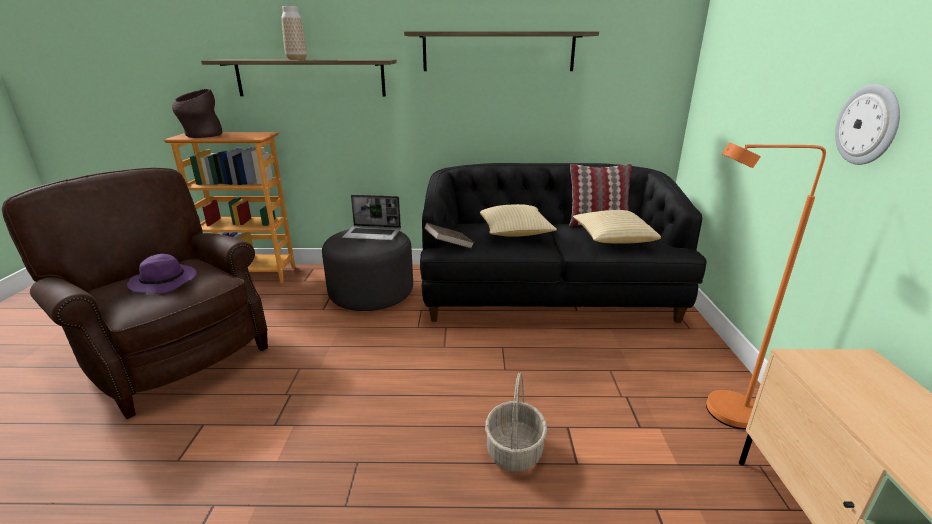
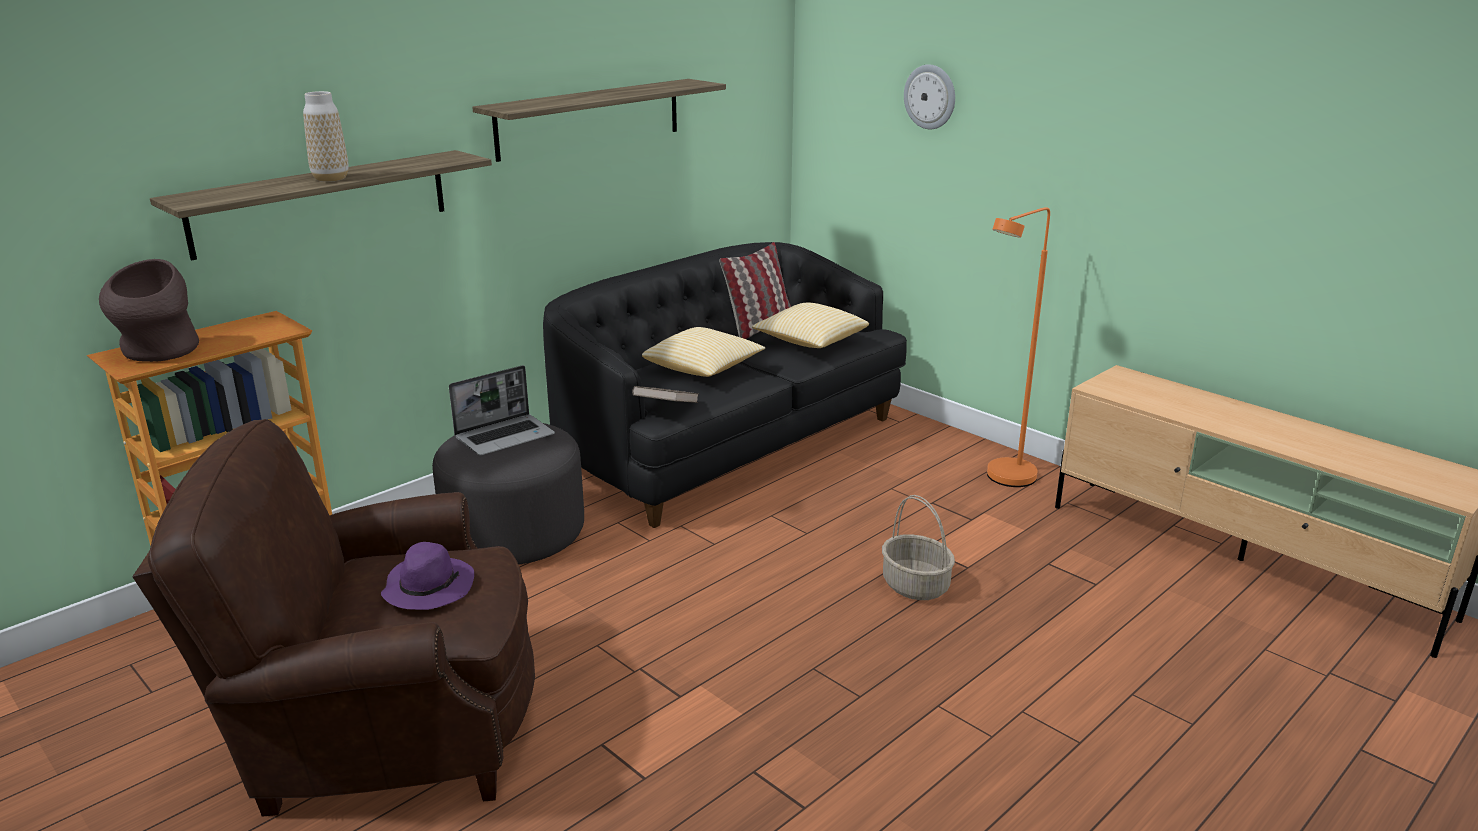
camera: 45 degrees left, 0 degrees up
(868, 125) = (1058, 181): wall clock -> wall clock (930, 97)

